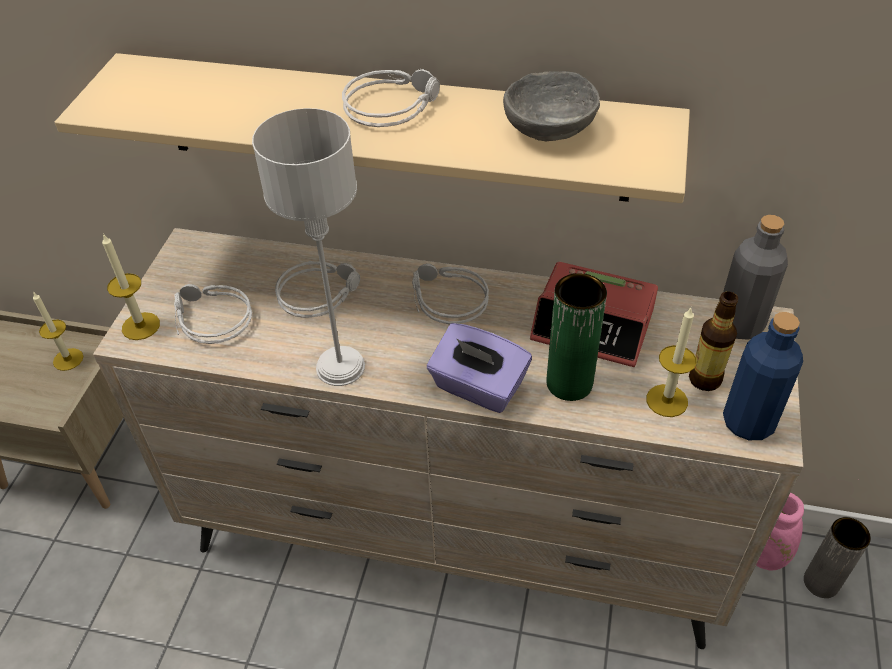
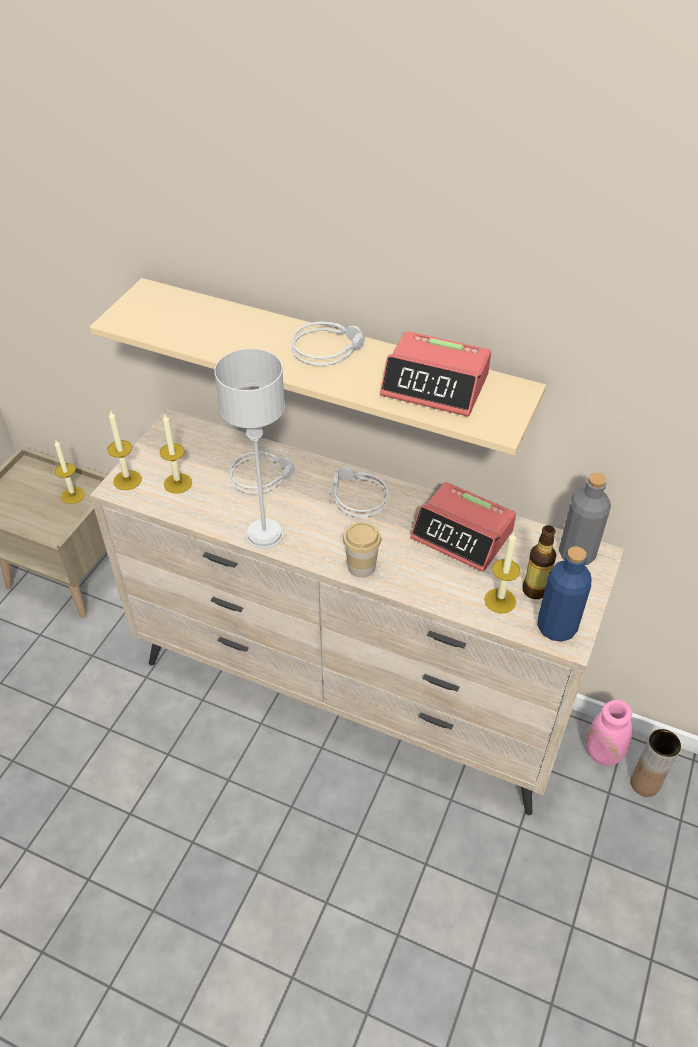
camera: 10 degrees right, 0 degrees up
(210, 319) = (178, 483): grey headphones -> candle
(478, 387) = (361, 566): purple tissue box -> cup
(549, 129) = (435, 385): grey bowl -> alarm clock
(569, 383) = (430, 575): green vase -> none
(821, 582) = (644, 783): grey vase -> brown vase

